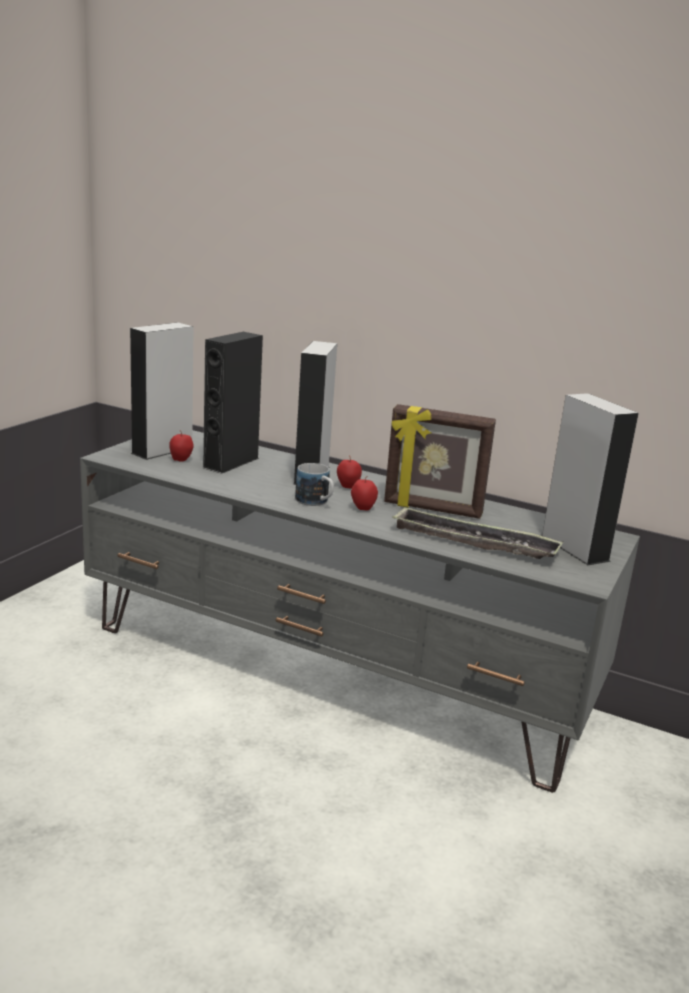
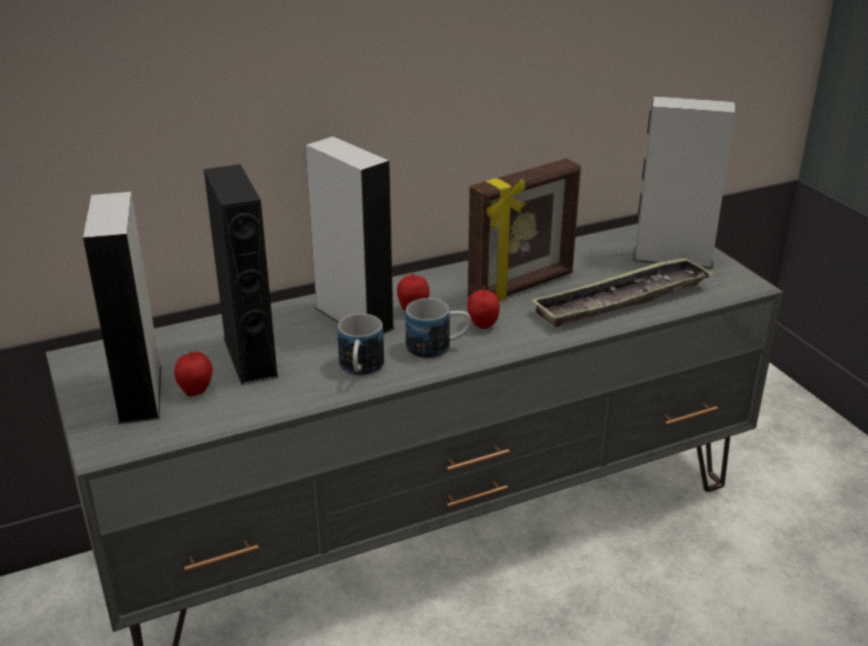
camera: 50 degrees left, 10 degrees up
(259, 489) = (360, 370): none -> mug

